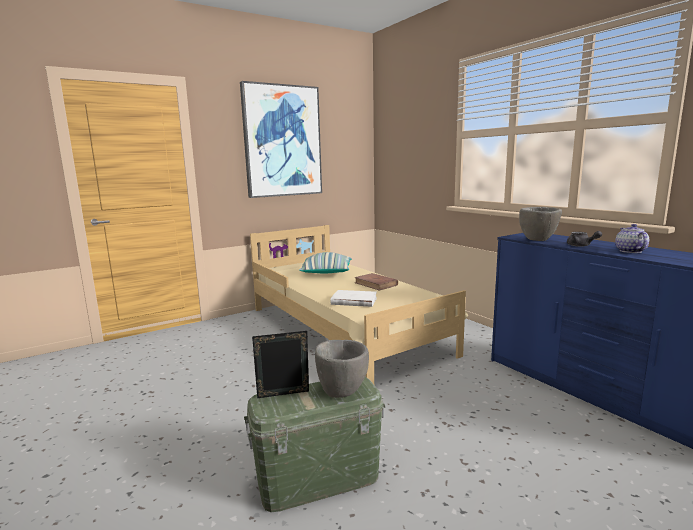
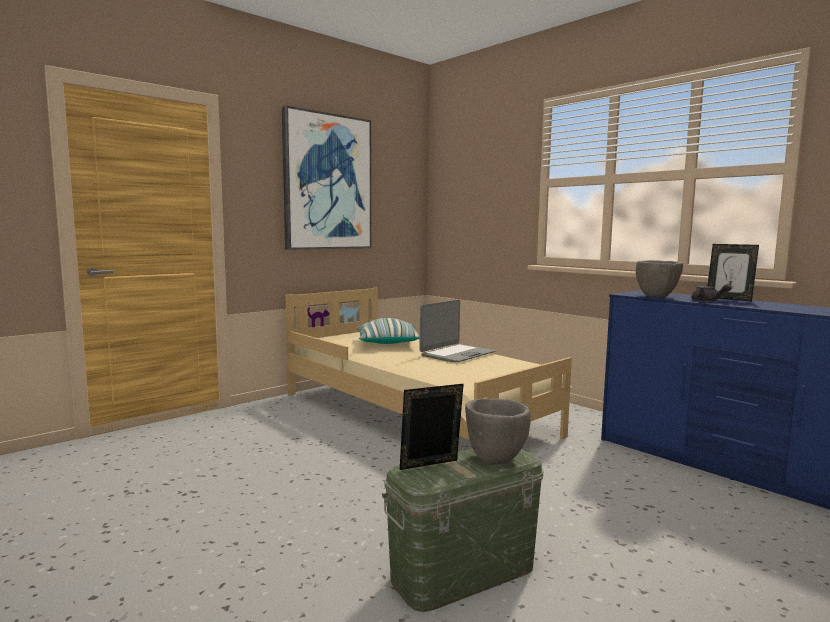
camera: 10 degrees left, 5 degrees down
(353, 301) = (443, 371): white book -> none
(376, 284) = (457, 354): brown book -> laptop
(605, 243) = (729, 299): none -> picture frame
(629, 251) = (761, 305): teapot -> none

